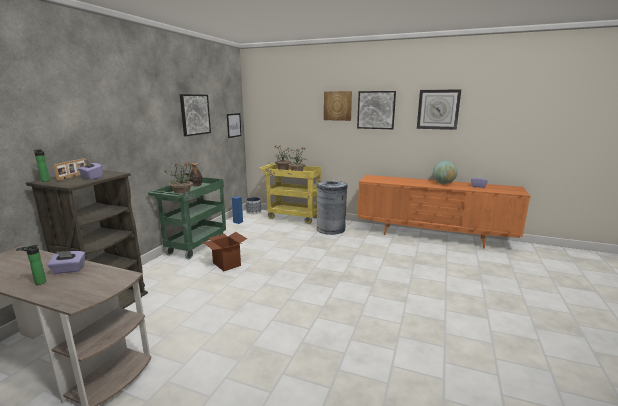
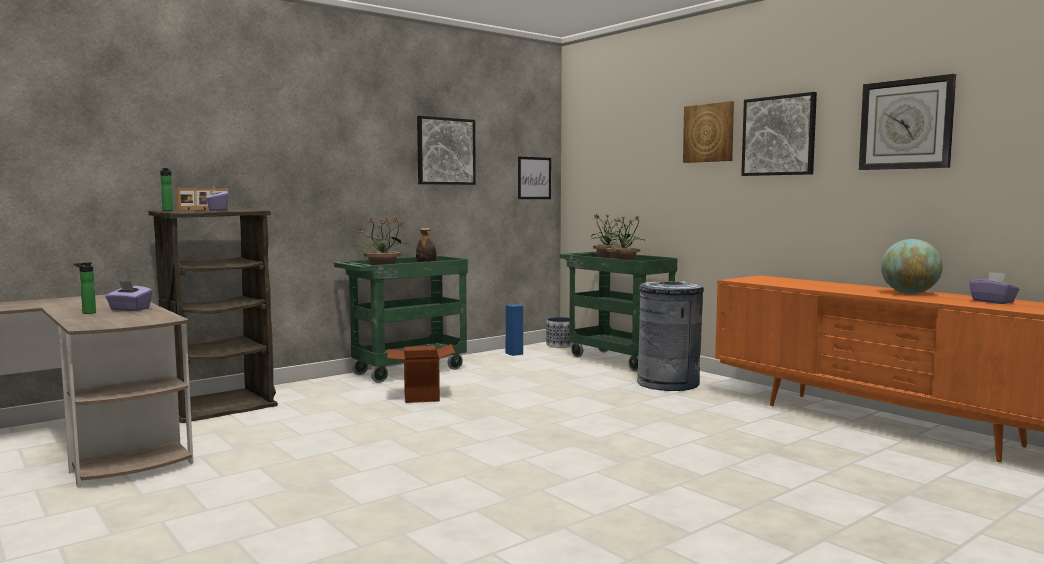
camera: 30 degrees right, 10 degrees down
(291, 218) = (615, 360): yellow cart -> green cart

